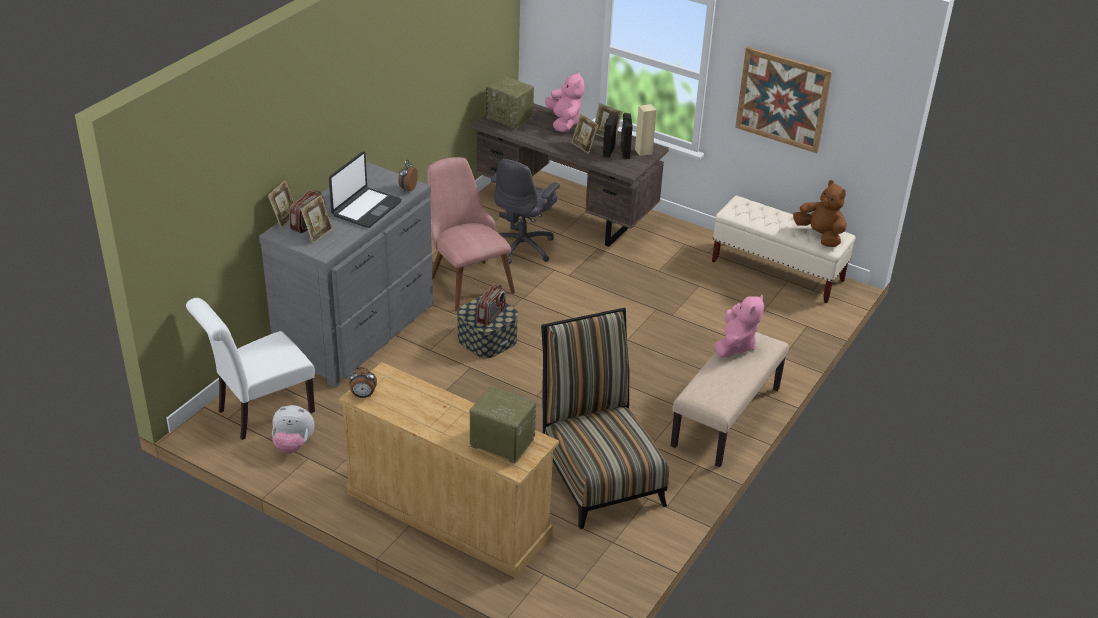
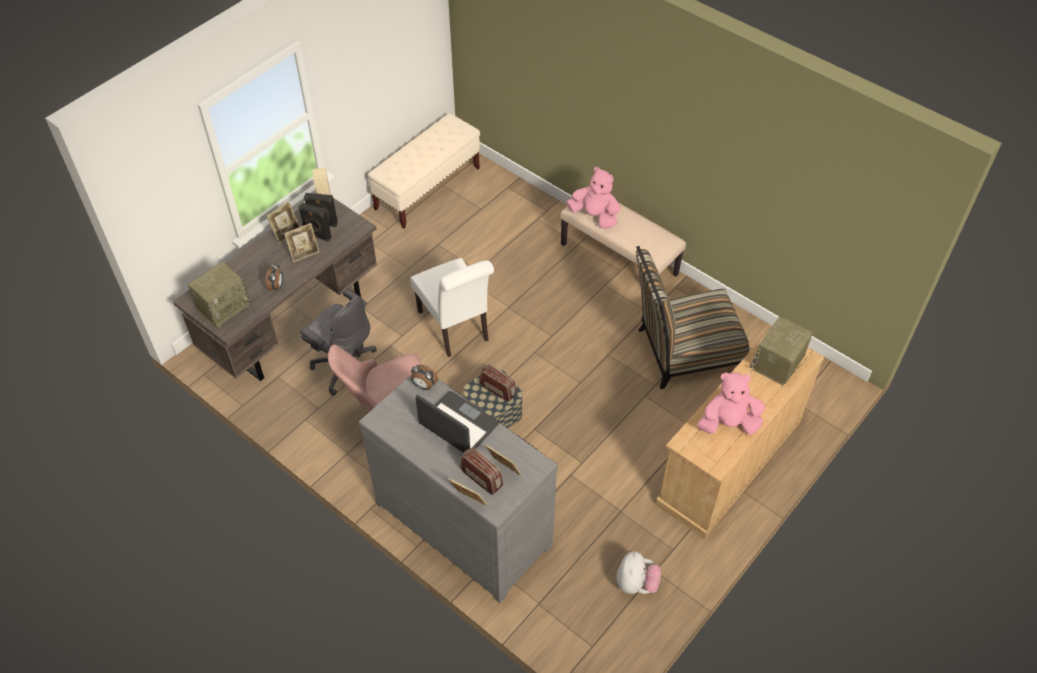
camera: 80 degrees left, 15 degrees up
(260, 412) = (585, 615): white chair -> white chair (456, 329)
(363, 395) = (716, 461): alarm clock -> alarm clock (277, 286)
(564, 122) = (249, 263): pink plush toy -> pink plush toy (728, 423)
(782, 99) = (372, 69): picture -> none
(820, 236) = (448, 133): brown plush toy -> none

